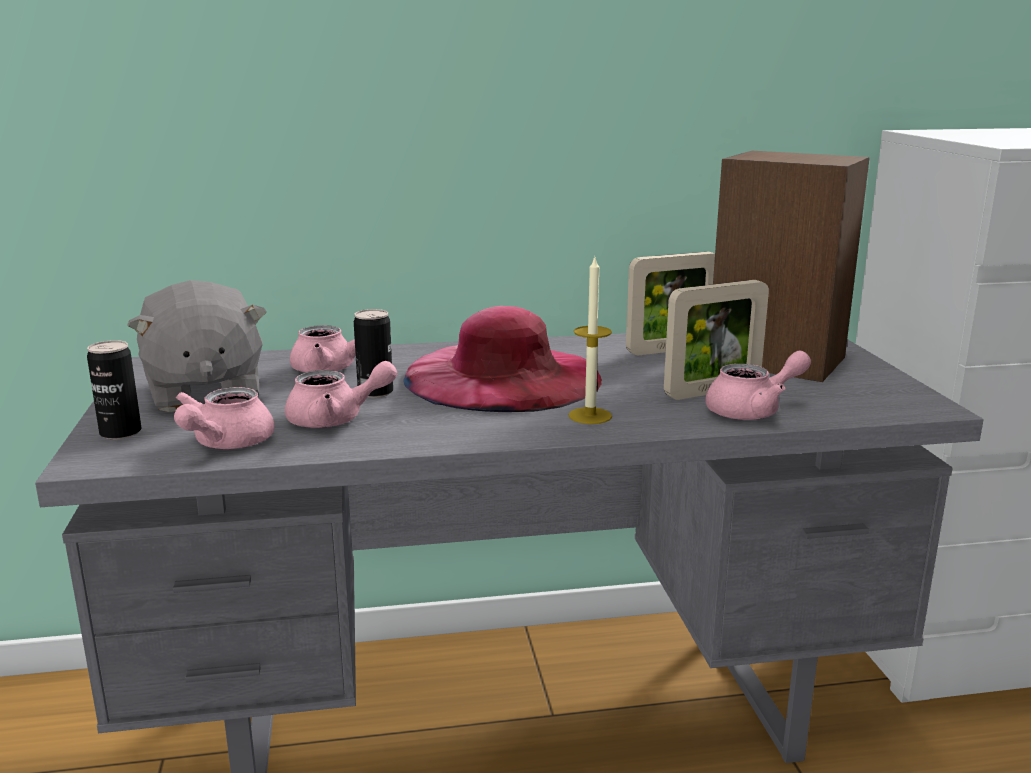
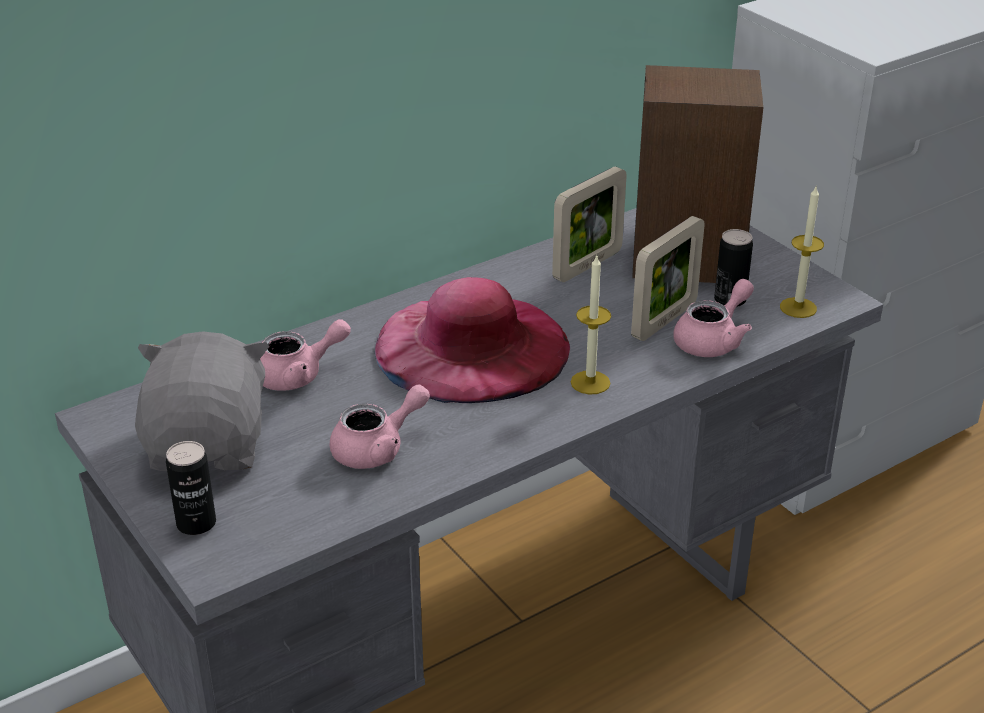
camera: 25 degrees left, 15 degrees up
(203, 392) = (209, 445): grey plush toy -> grey plush toy turned 135 degrees counterclockwise
(225, 444) = (312, 509): pink teapot -> none
(375, 392) = (375, 400): can -> can (730, 300)
(873, 405) = (798, 307): none -> candle

